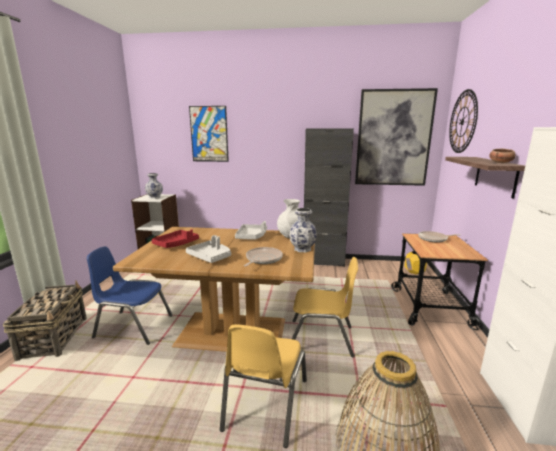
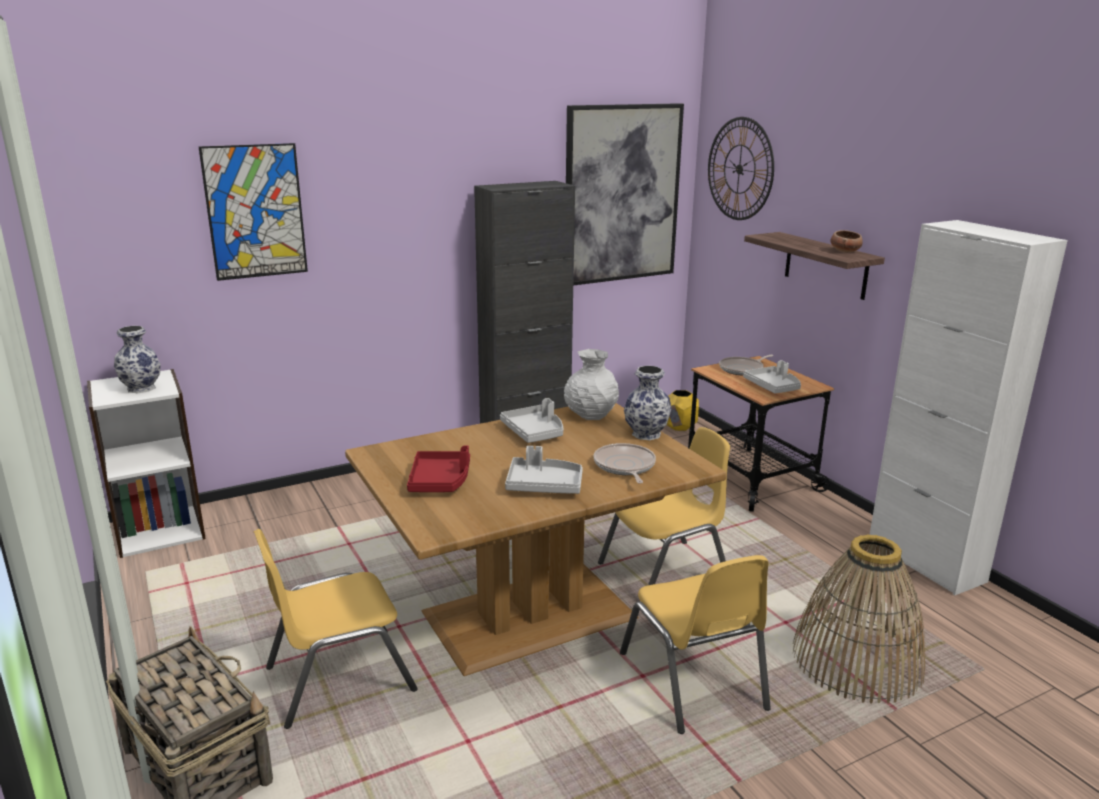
camera: 35 degrees left, 5 degrees up
(134, 327) = (339, 678): blue chair -> yellow chair
(441, 250) = (773, 387): none -> grey tray

